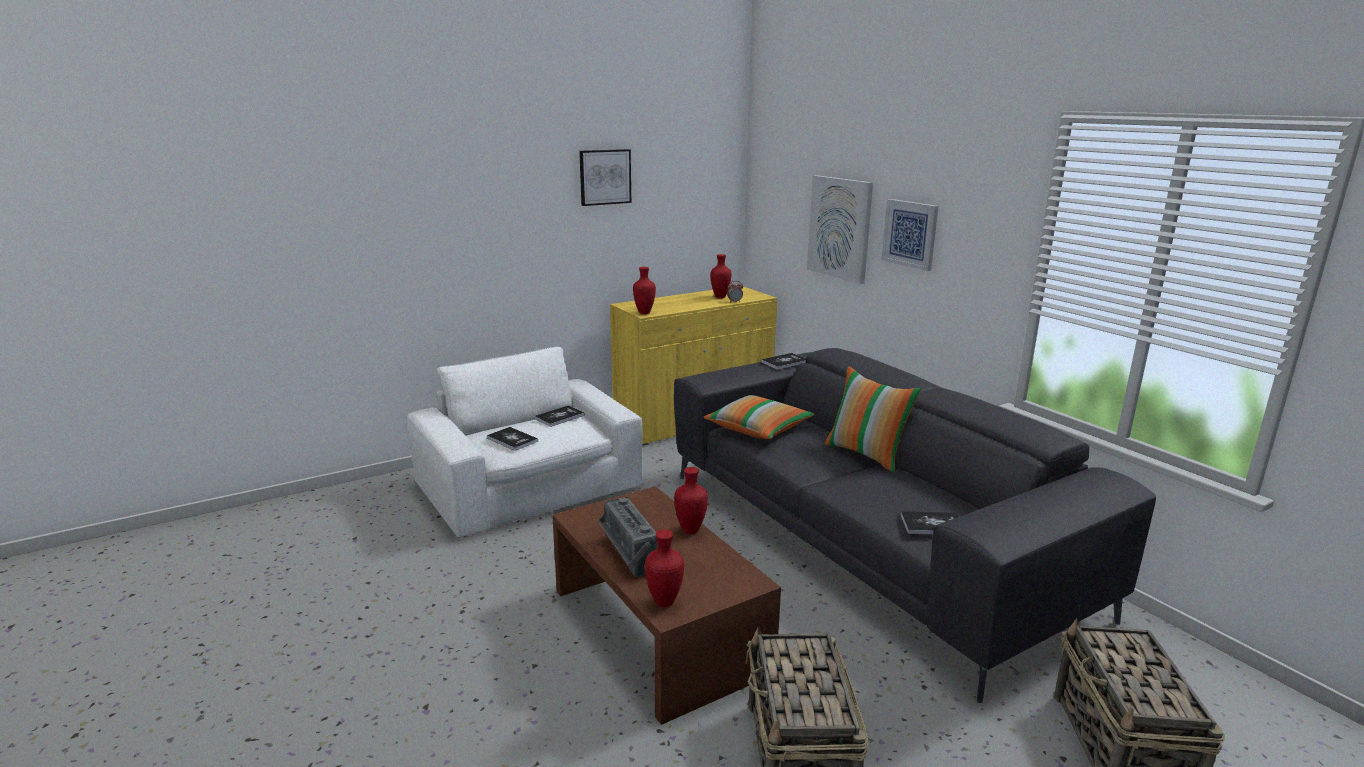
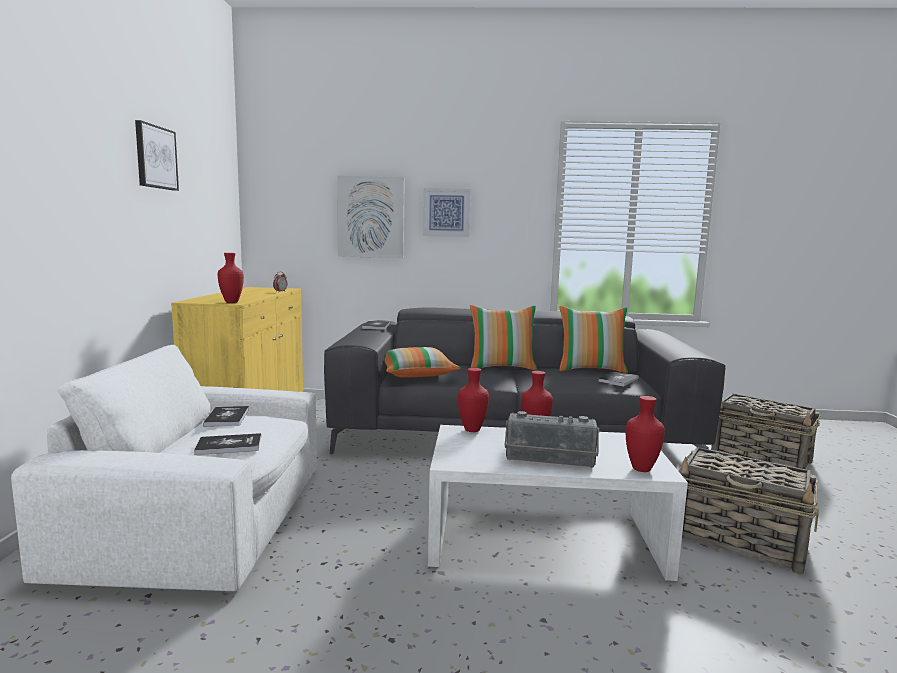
camera: 55 degrees left, 10 degrees down
(659, 629) = (544, 537): brown coffee table -> white coffee table
(720, 297) = (257, 291): red vase -> red vase (471, 430)
(957, 499) = (591, 369): none -> pillow

